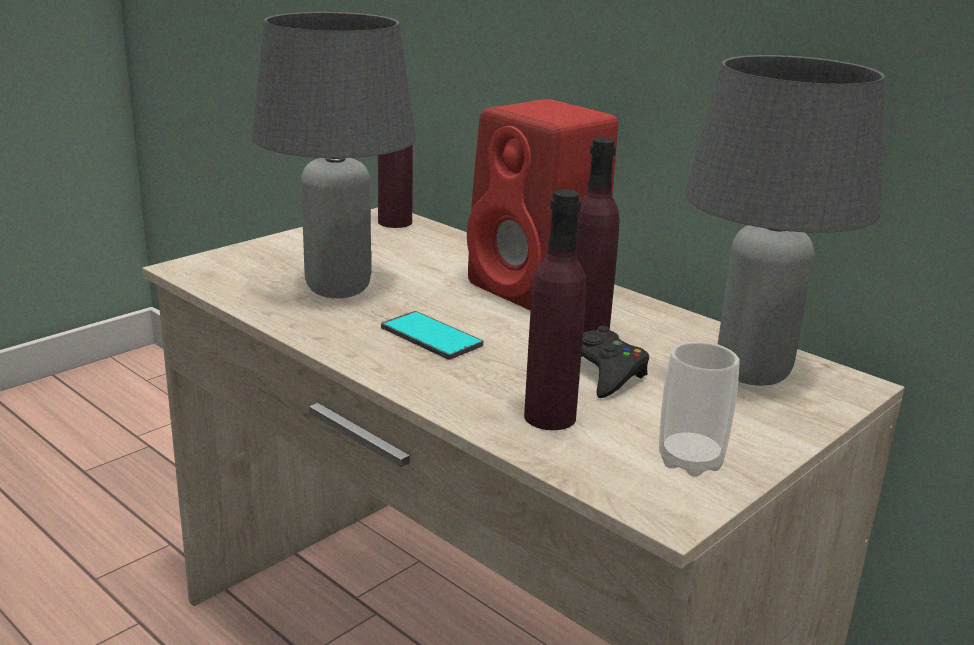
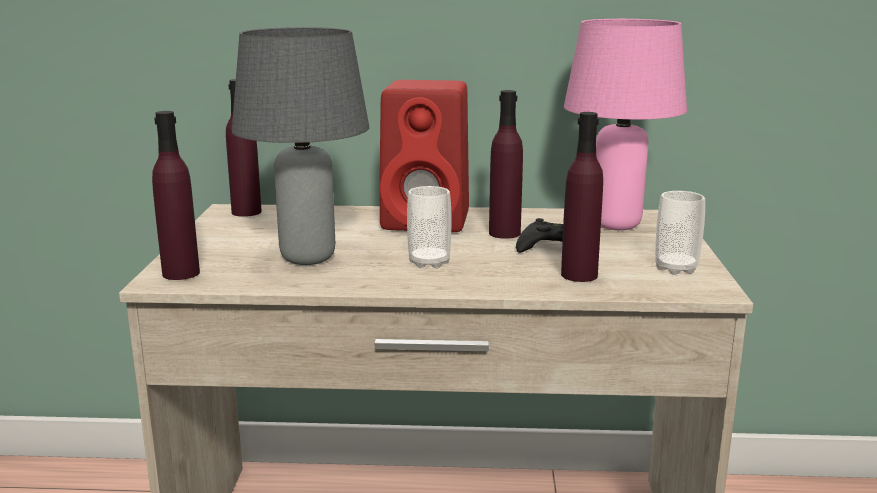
camera: 40 degrees left, 5 degrees down
(215, 266) = (181, 273): none -> purple bottle
(431, 337) = (429, 262): phone -> cup
(751, 374) = (616, 225): grey table lamp -> pink table lamp

